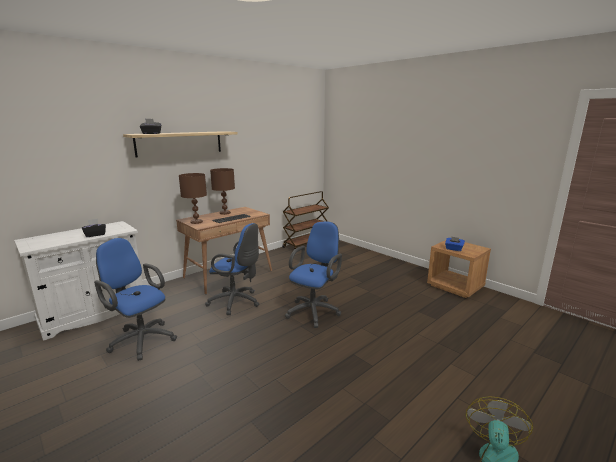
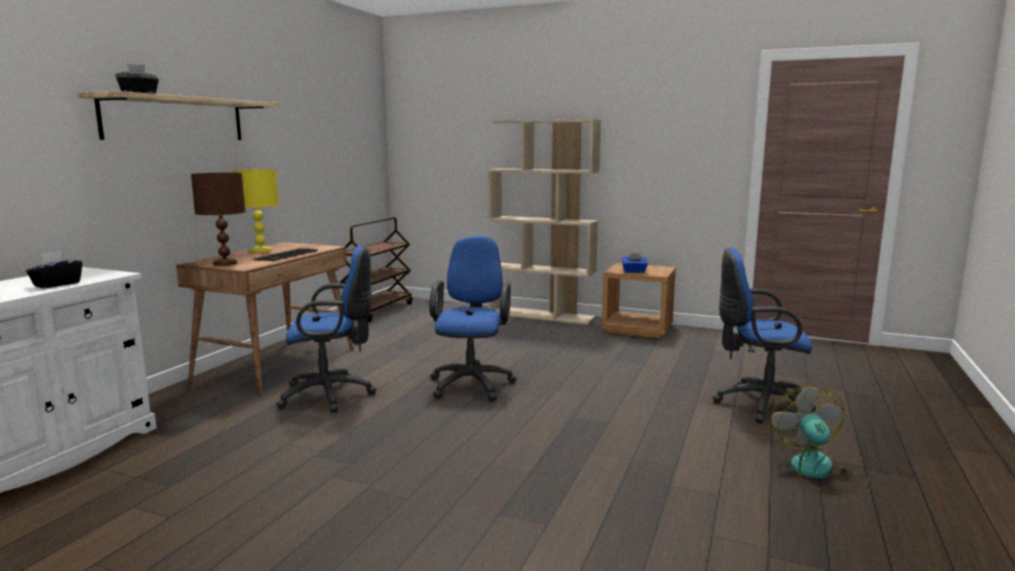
camera: 25 degrees left, 5 degrees down
(141, 339) = (196, 471): blue office chair -> blue office chair (759, 404)
(225, 213) = (261, 250): brown table lamp -> yellow table lamp
(398, 263) = (542, 315): none -> beige bookcase

